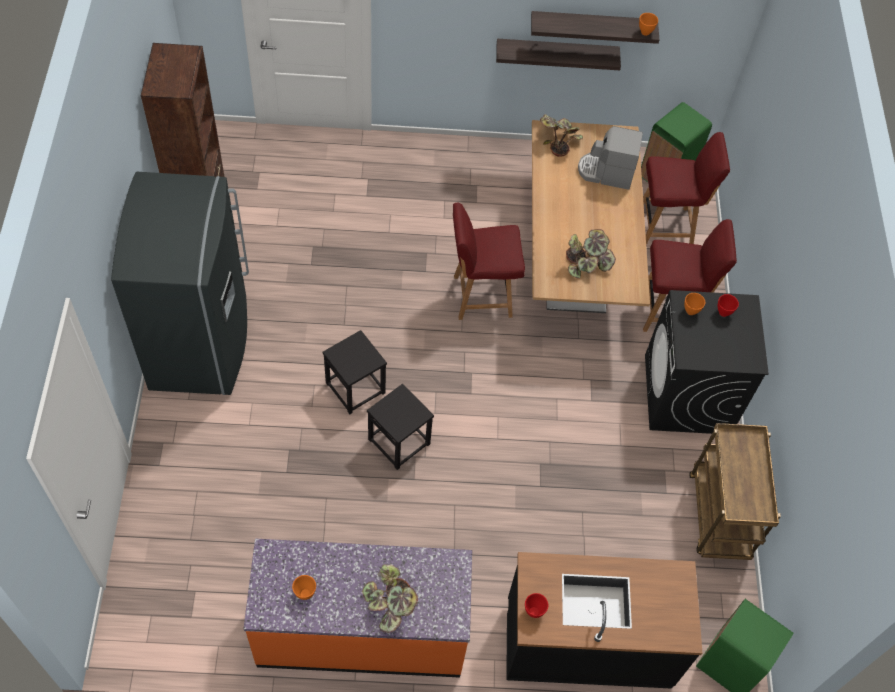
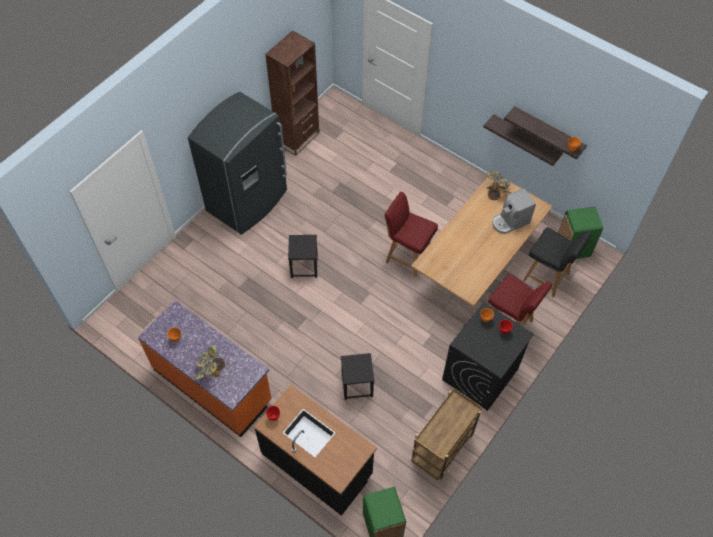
camera: 40 degrees right, 0 degrees up
(399, 441) = (304, 306): black stool -> black stool (357, 385)
(586, 263) = (456, 264): potted plant -> none
(606, 173) = (510, 221): coffee machine -> coffee machine turned 75 degrees counterclockwise
(666, 227) = (547, 277): red chair -> black chair

